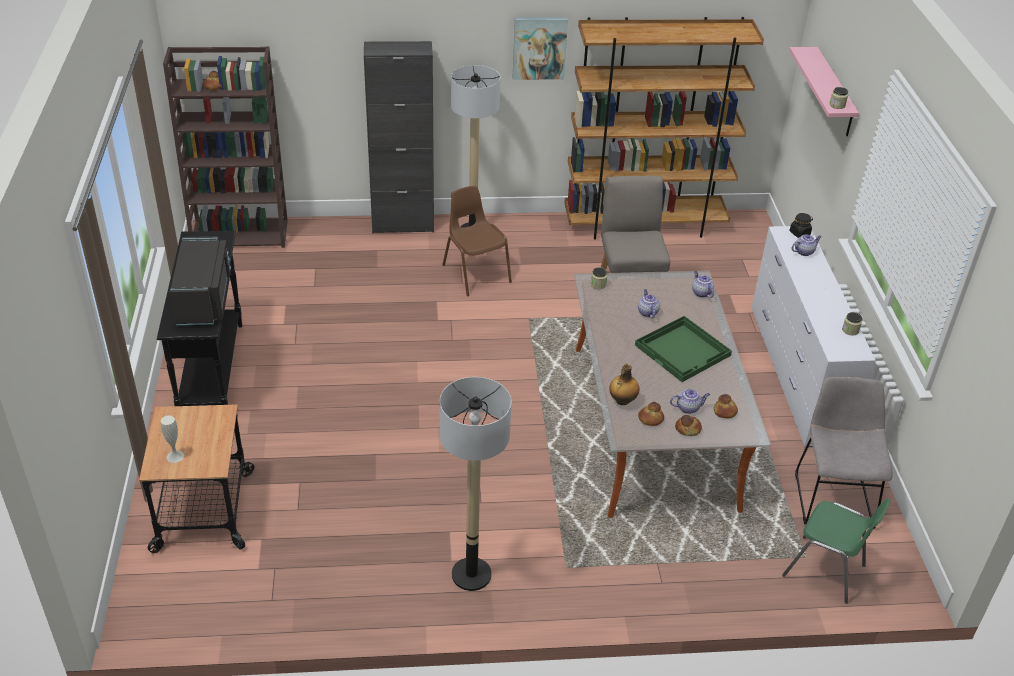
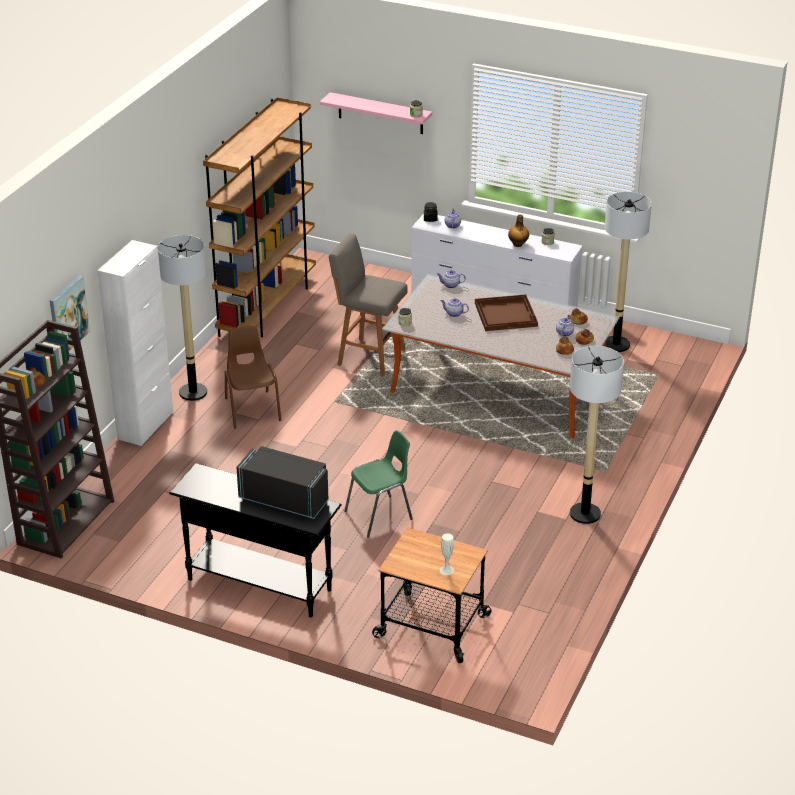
camera: 60 degrees left, 5 degrees down
(403, 225) = (145, 425): black cabinet -> white cabinet
(475, 273) = (252, 409): brown chair -> brown chair turned 75 degrees clockwise
(539, 48) = (182, 201): picture -> picture (68, 315)
(622, 401) = (538, 355): bottle -> bottle (518, 244)
(683, 350) = (506, 314): green tray -> brown tray
(826, 571) = (674, 372): green chair -> green chair (380, 515)
(832, 497) = (616, 344): grey chair -> floor lamp

